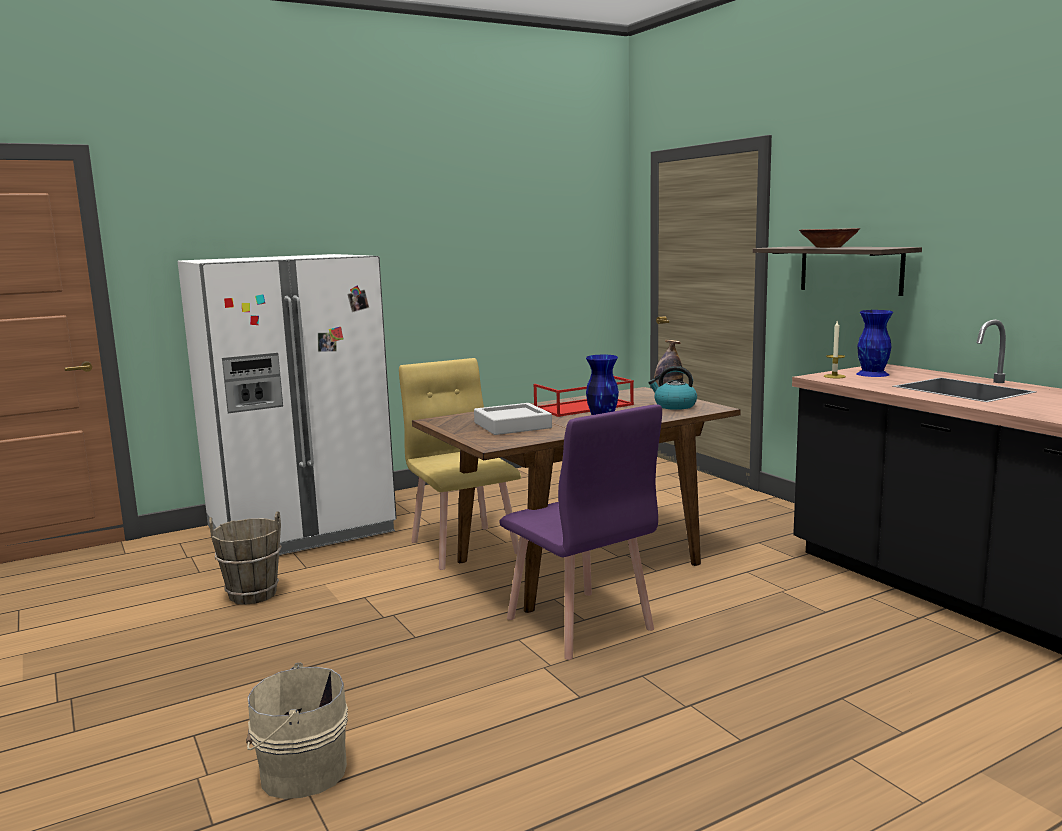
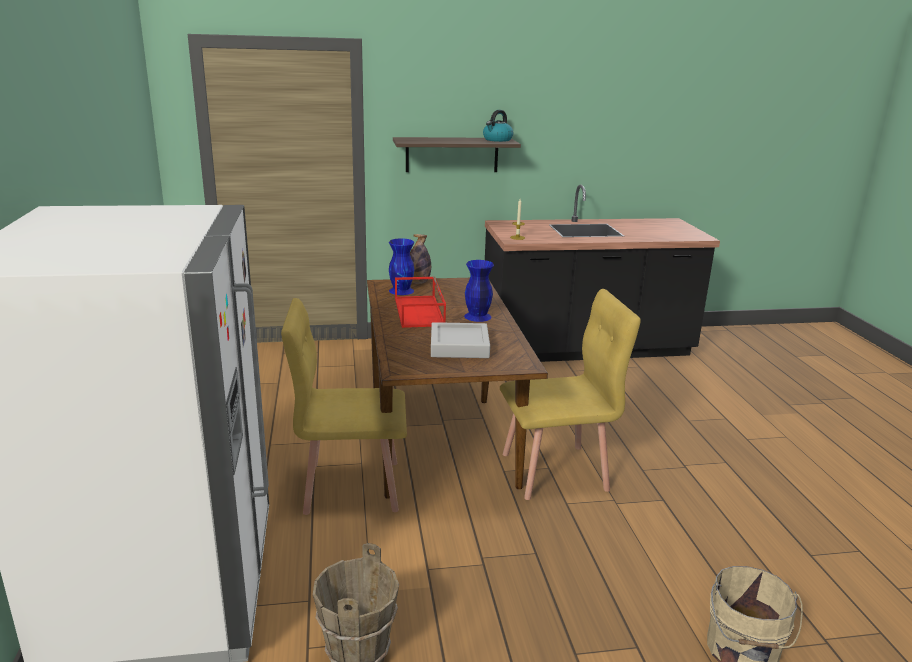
camera: 70 degrees left, 10 degrees up
(579, 624) = (555, 472): purple chair -> yellow chair
(674, 406) = (455, 288): kettle -> kettle (497, 140)
(828, 247) = (456, 140): brown bowl -> none
(873, 374) = (520, 230): blue vase -> blue vase (401, 290)

